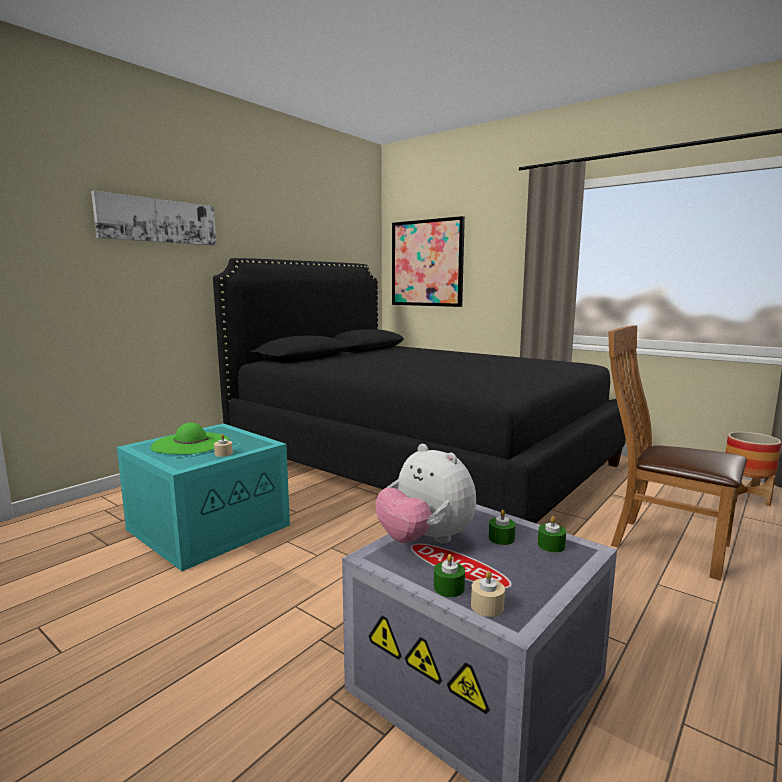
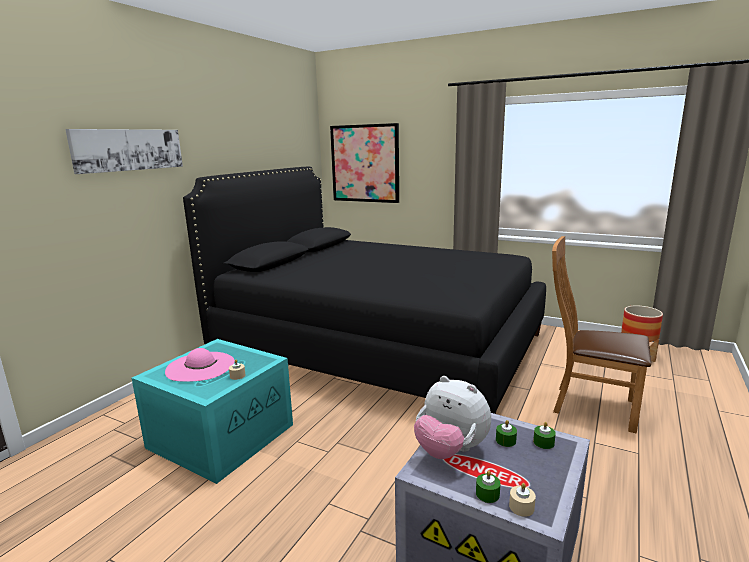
camera: 10 degrees left, 5 degrees up
(190, 443) = (200, 366): green hat -> pink hat

